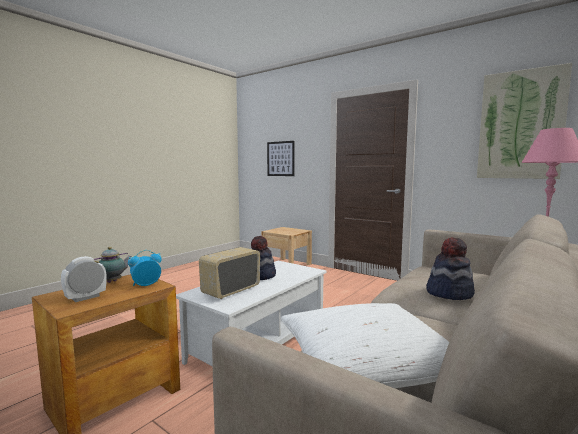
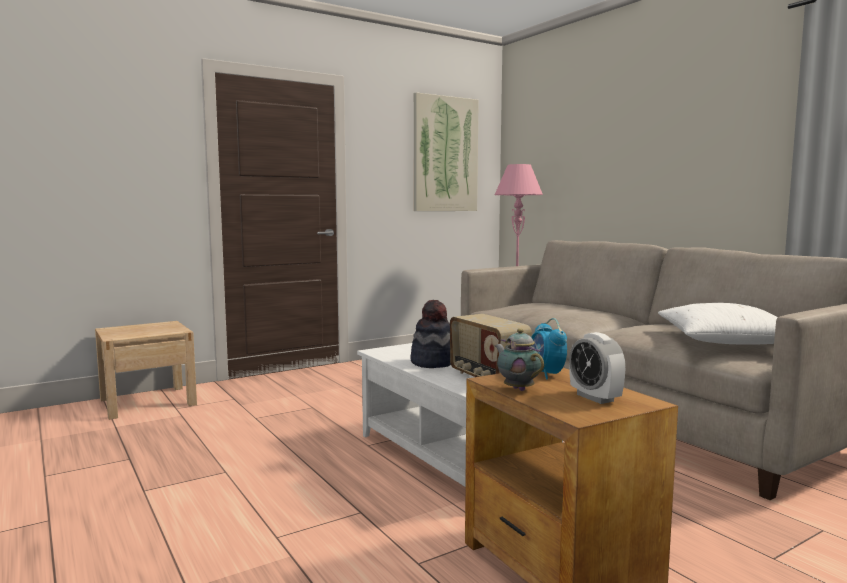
camera: 70 degrees left, 0 degrees up
(280, 158) = (74, 175): picture -> none
(449, 293) = (594, 311): hat -> none

